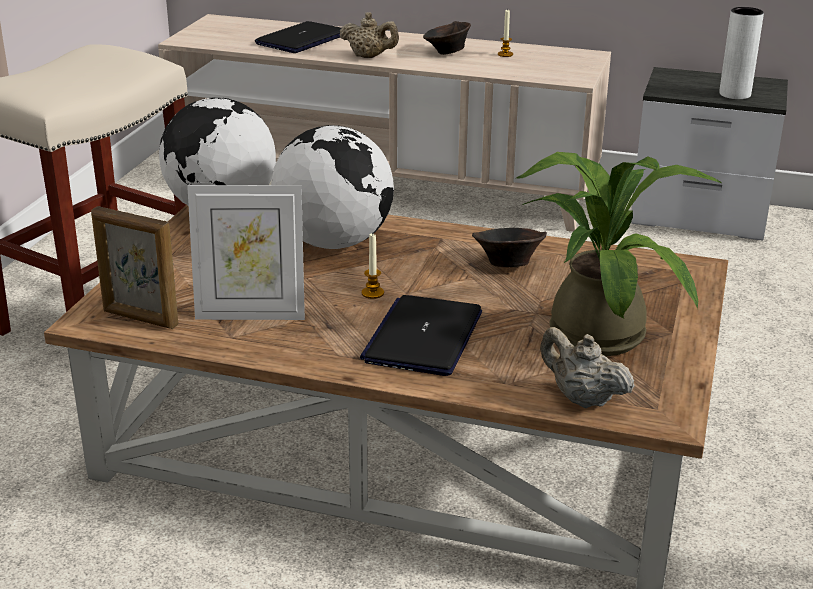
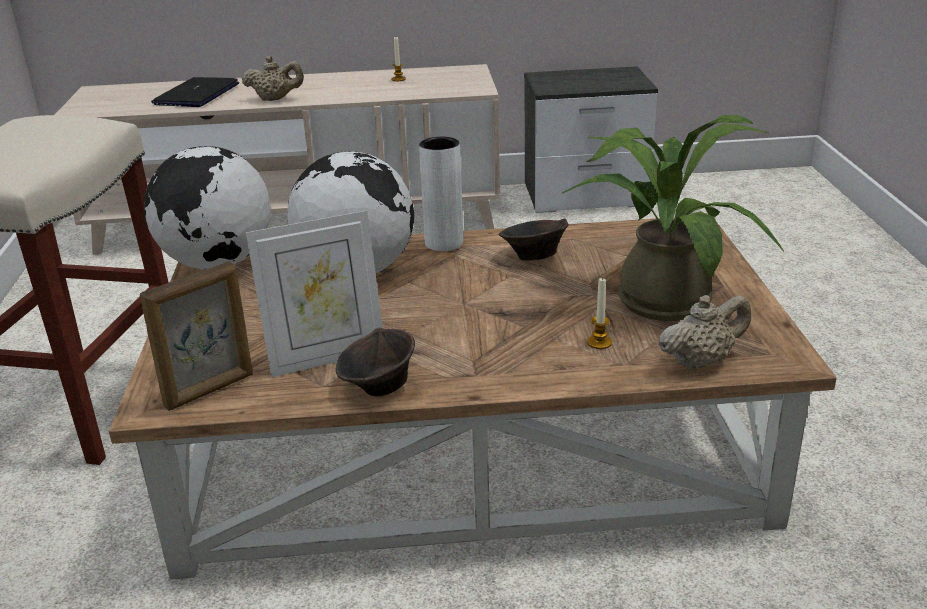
camera: 20 degrees left, 0 degrees up
(140, 318) = (210, 390): picture frame -> picture frame turned 45 degrees counterclockwise
(372, 293) = (432, 310): candle -> candle (599, 342)
(423, 337) = (513, 340): laptop -> none
(447, 53) = (345, 85): brown bowl -> brown bowl (379, 388)
(581, 398) = (701, 361): beige teapot -> beige teapot turned 135 degrees clockwise
(735, 94) = (608, 83): white vase -> white vase (444, 243)

